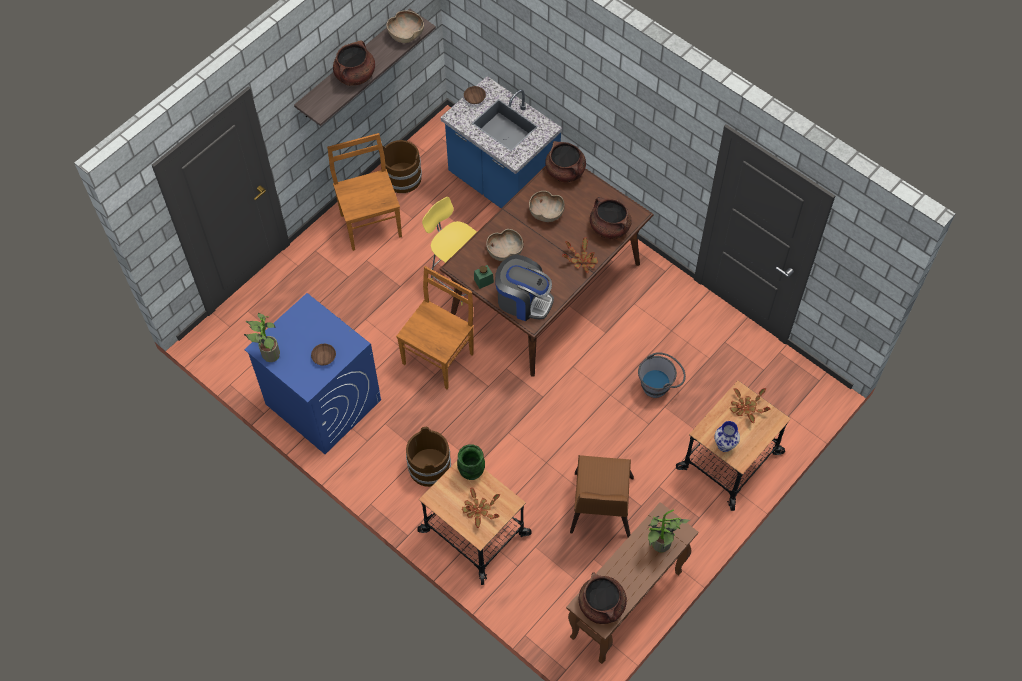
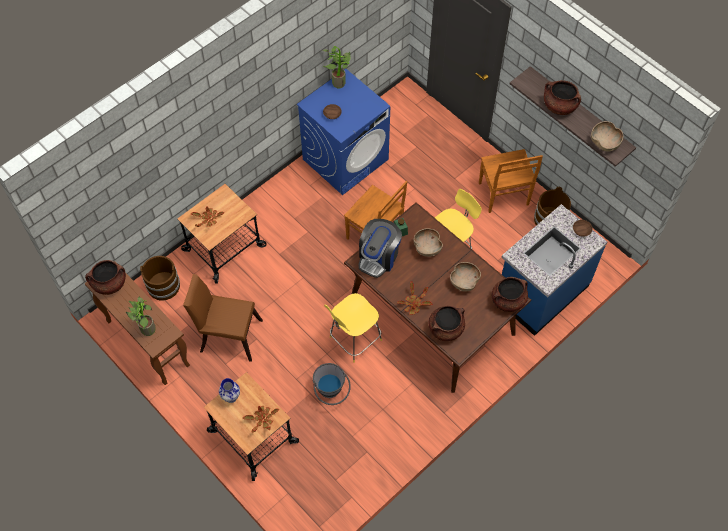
camera: 95 degrees right, 0 degrees up
(370, 224) = (503, 195): brown chair -> brown chair turned 90 degrees clockwise
(429, 467) = (282, 223): brown bucket -> brown bucket (163, 285)
(471, 472) = (240, 217): green vase -> none
(588, 367) = (354, 340): none -> yellow stool

